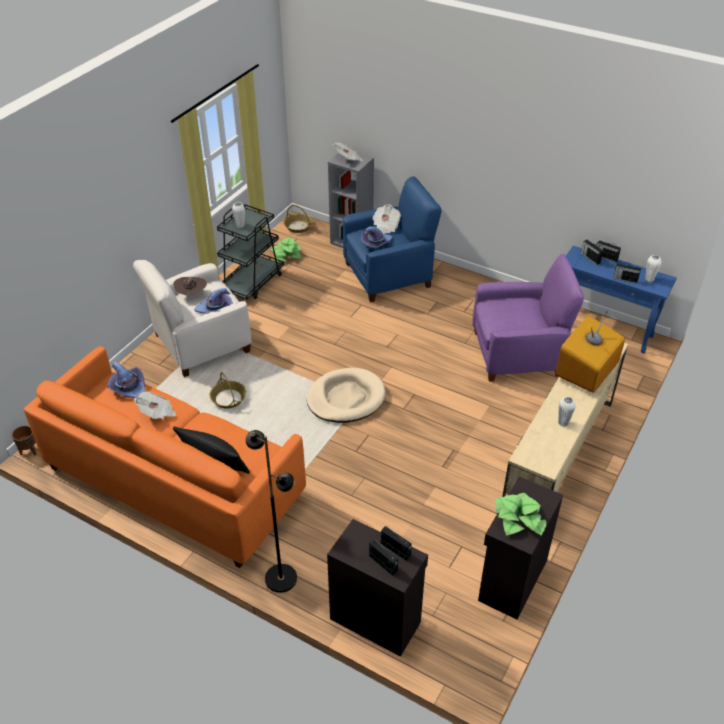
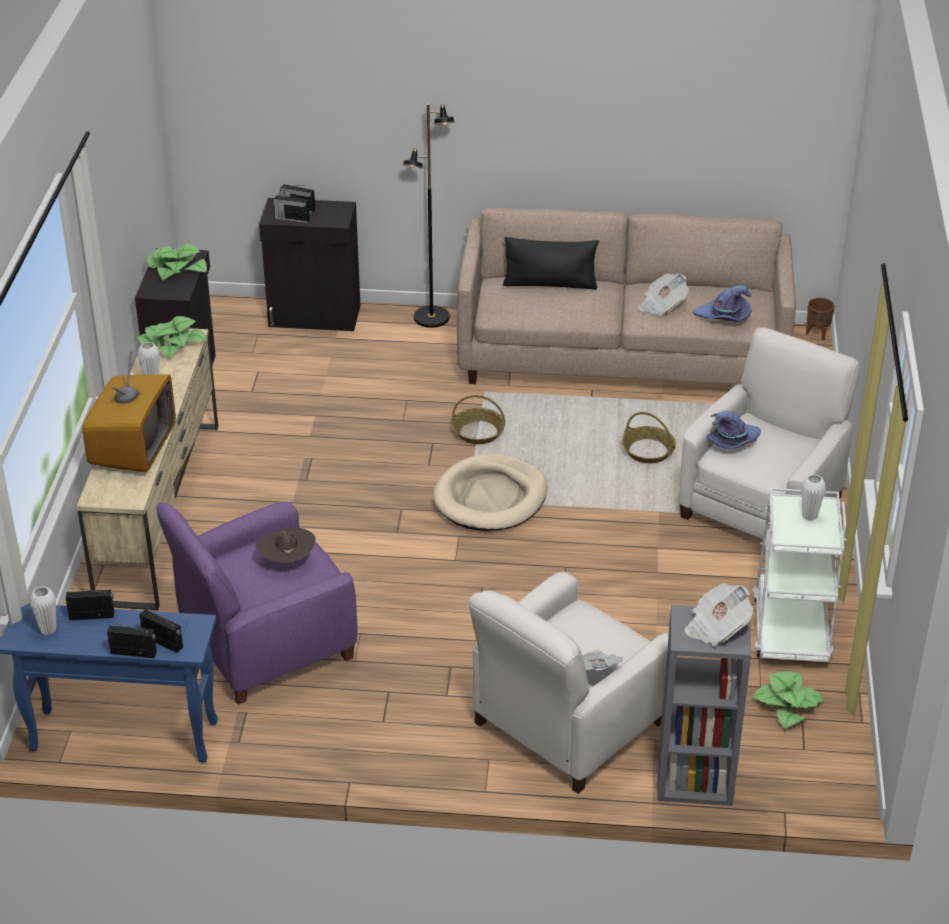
camera: 155 degrees right, 5 degrees down
(173, 481) = (622, 355): orange sofa -> beige sofa
(191, 295) = (788, 449): brown hat -> brown hat (287, 561)
(252, 282) = (791, 628): black cart -> white cart
(298, 226) = (829, 779): basket -> basket (478, 432)
(376, 243) = (583, 628): purple hat -> none
(389, 275) = (567, 723): blue armchair -> white armchair
(540, 454) = (172, 344): none -> potted plant

